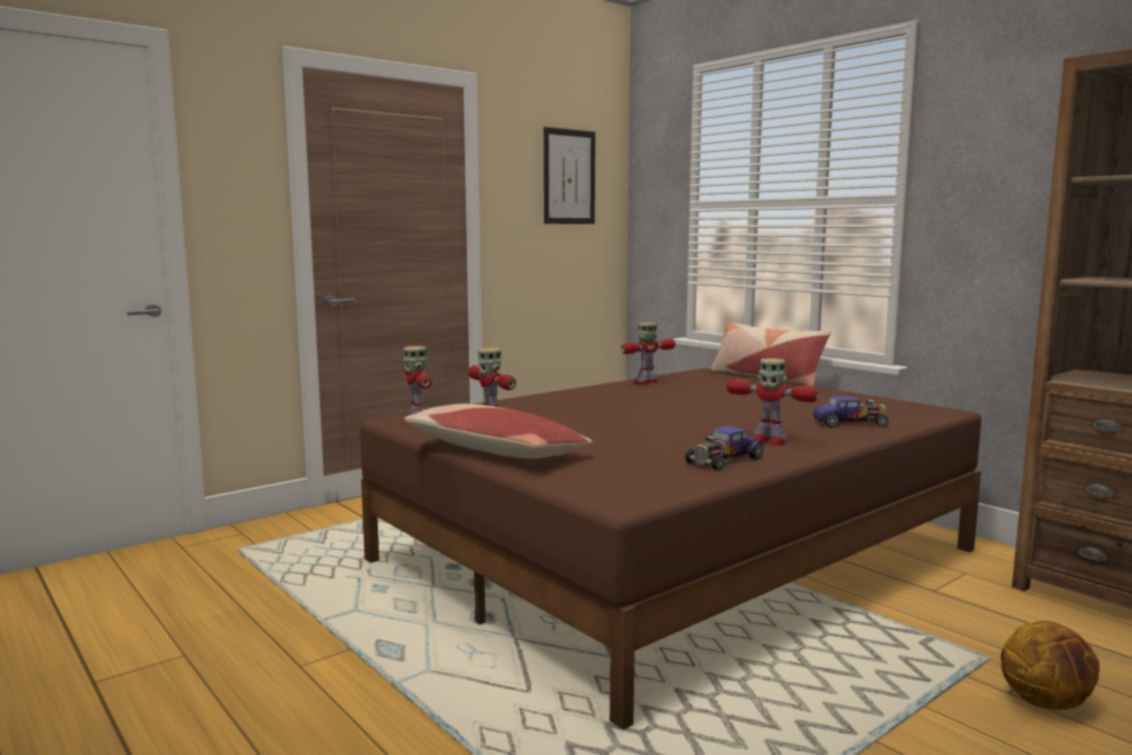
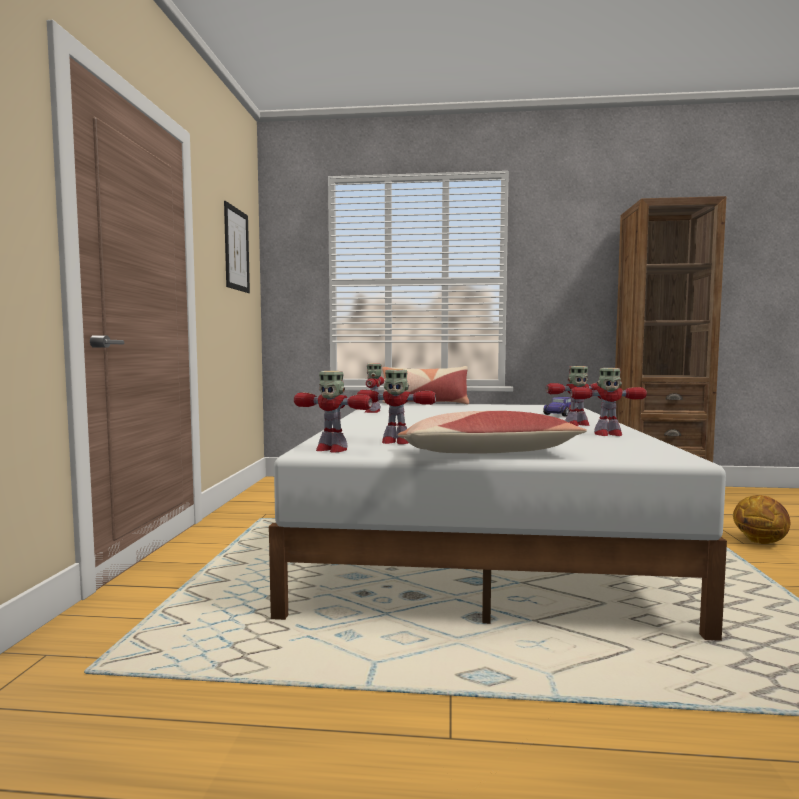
camera: 45 degrees left, 5 degrees down
(675, 555) = (476, 533): brown bed -> white bed
(723, 460) = (607, 434): toy car -> toy robot

